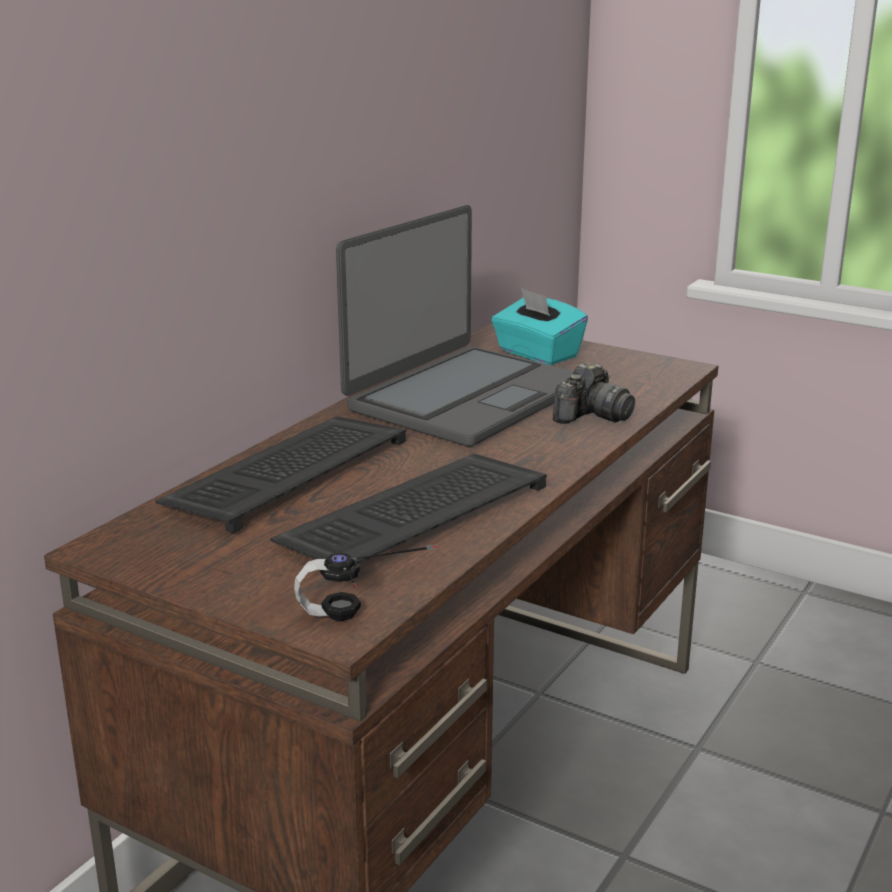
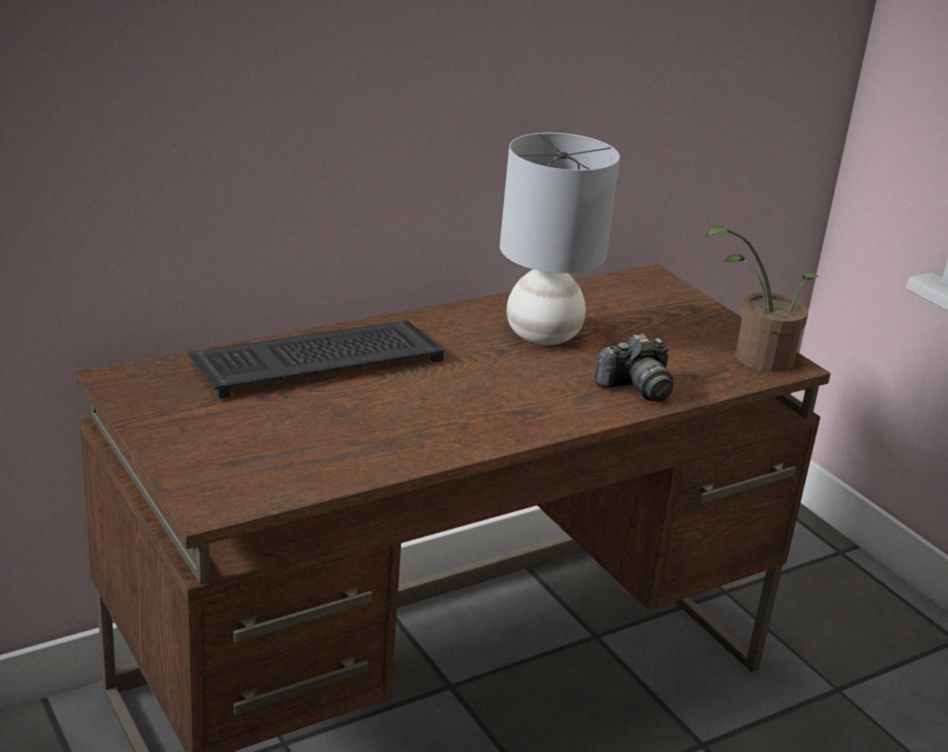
camera: 25 degrees right, 5 degrees up
(366, 620) = (236, 505): headphones -> none
(415, 514) = (375, 430): keyboard -> none
(465, 397) = (543, 334): laptop -> grey table lamp
(537, 354) = (662, 310): turquoise tissue box -> none
(651, 369) = (755, 357): none -> potted plant

